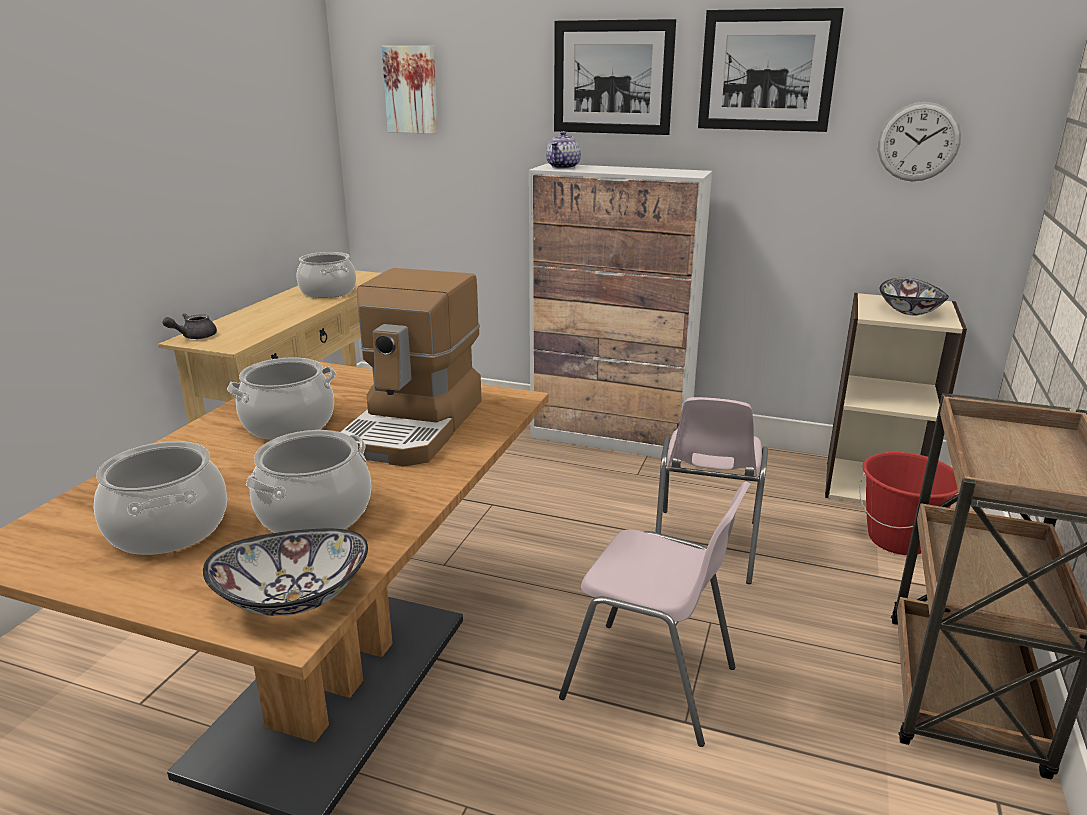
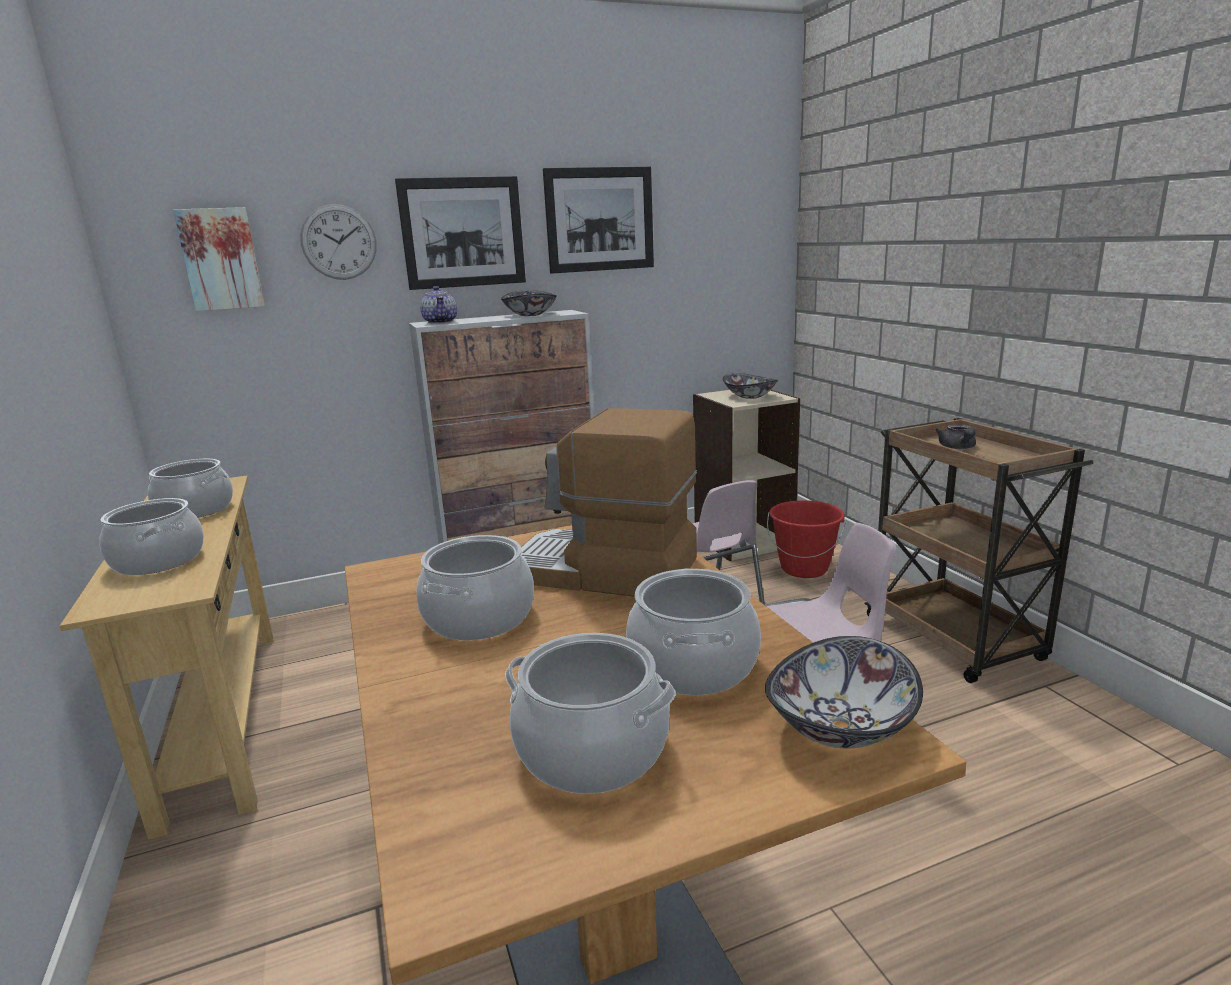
camera: 40 degrees left, 5 degrees down
(194, 337) = (105, 600): grey teapot -> grey teapot (957, 448)
(254, 320) = (159, 560): none -> cooking pot
(415, 426) = (604, 571): coffee machine -> coffee machine turned 135 degrees clockwise
(653, 171) = (531, 314): none -> bowl
(918, 142) = (715, 269): wall clock -> wall clock (339, 242)

